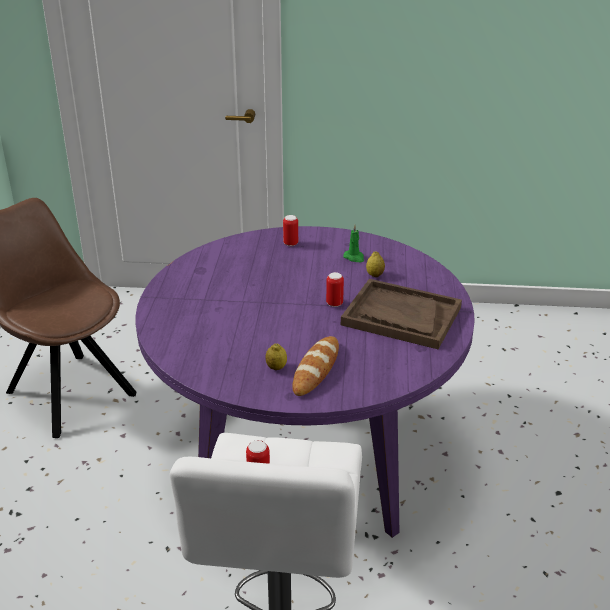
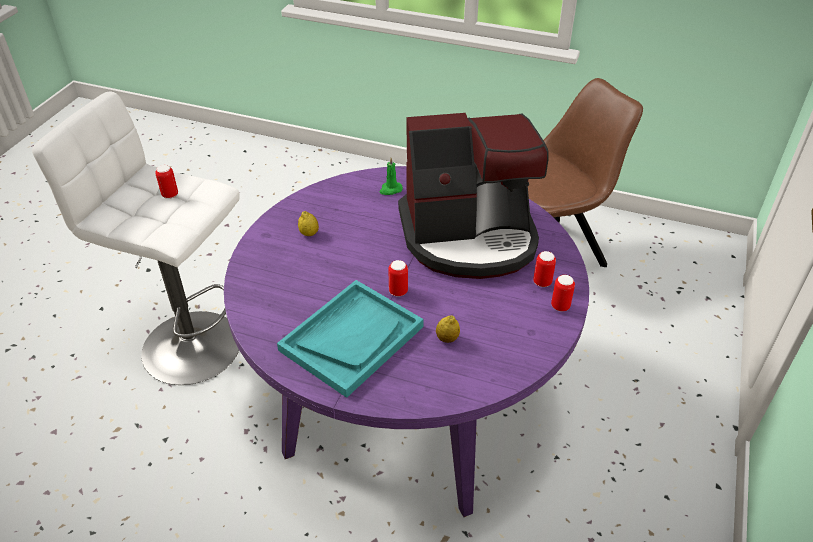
camera: 105 degrees right, 10 degrees up
(246, 279) = (469, 237): none -> coffee machine
(314, 235) = (560, 306): none -> can
(316, 369) = (293, 257): bread -> none
(354, 257) = (494, 330): green candle -> green candle (390, 189)
(401, 316) = (352, 338): brown tray -> turquoise tray

